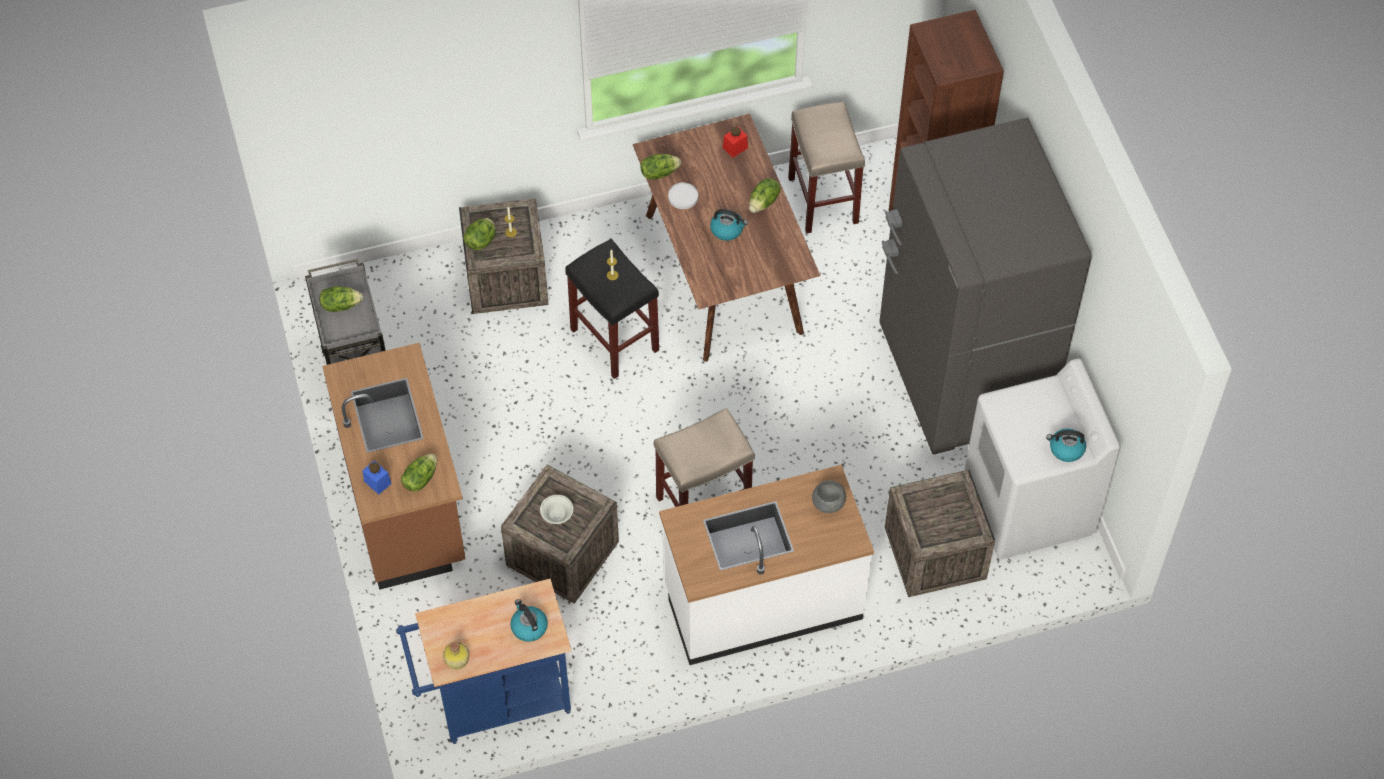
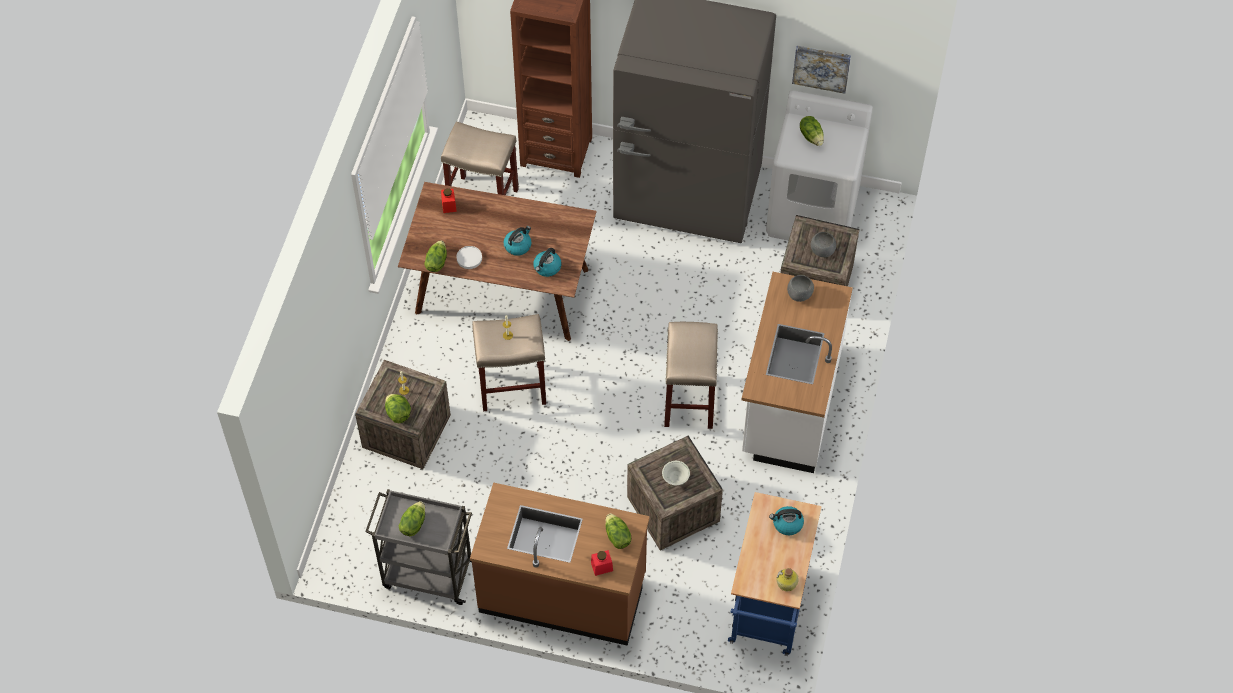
camera: 60 degrees left, 0 degrees up
(377, 482) = (602, 567): blue jar -> red jar
(613, 339) = (511, 388): black stool -> beige stool
(764, 202) = (510, 212): lettuce -> lettuce (811, 136)
(939, 517) = (822, 250): none -> grey bowl
(1066, 449) = (848, 138): kettle -> kettle (547, 267)
(1106, 360) = (821, 67): none -> picture

